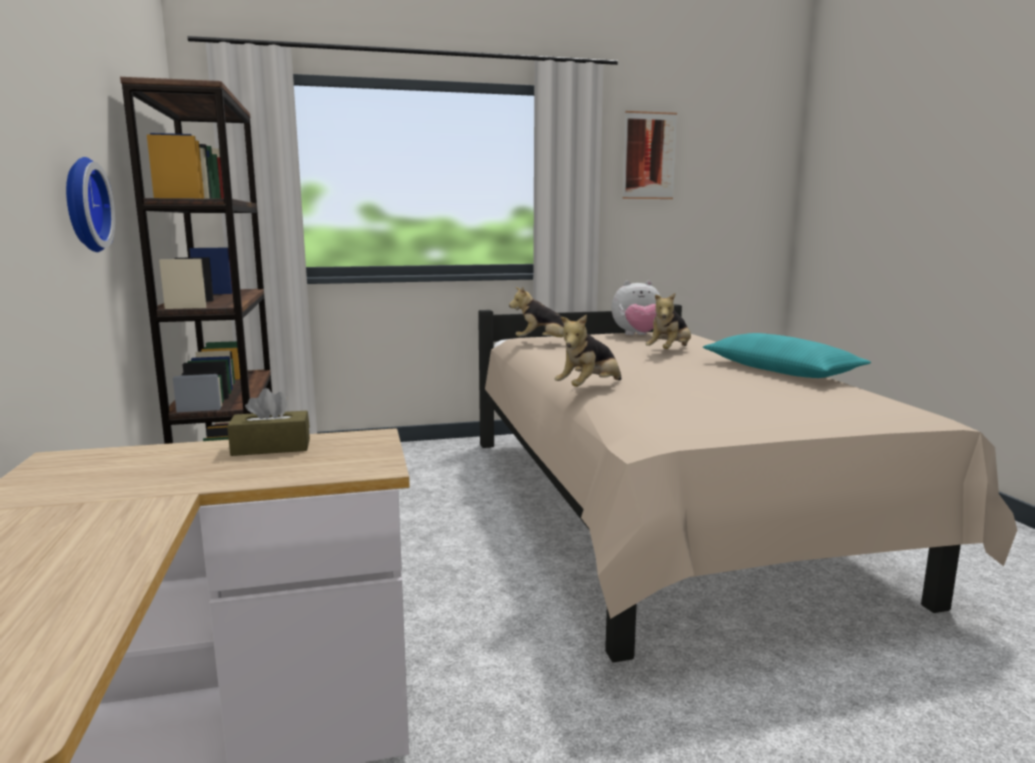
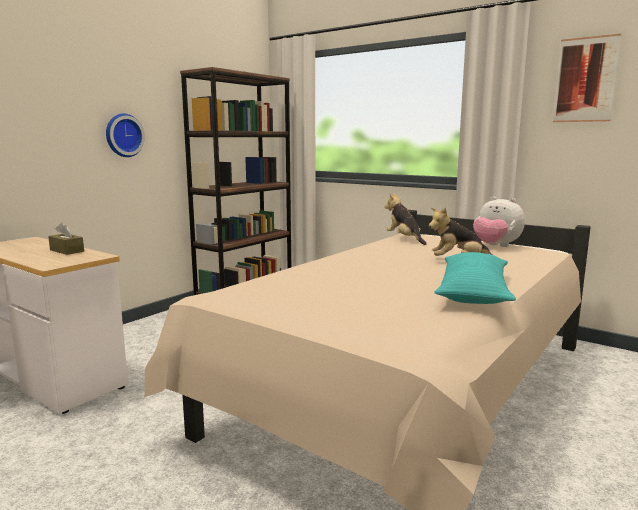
camera: 50 degrees right, 0 degrees up
(589, 389) = (296, 267): plush toy -> none

